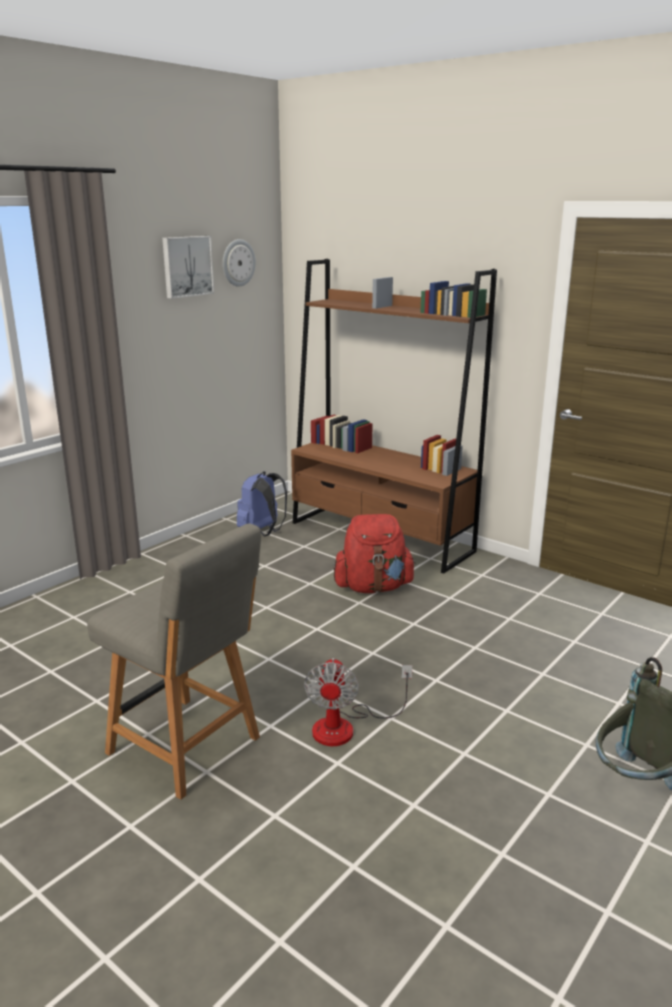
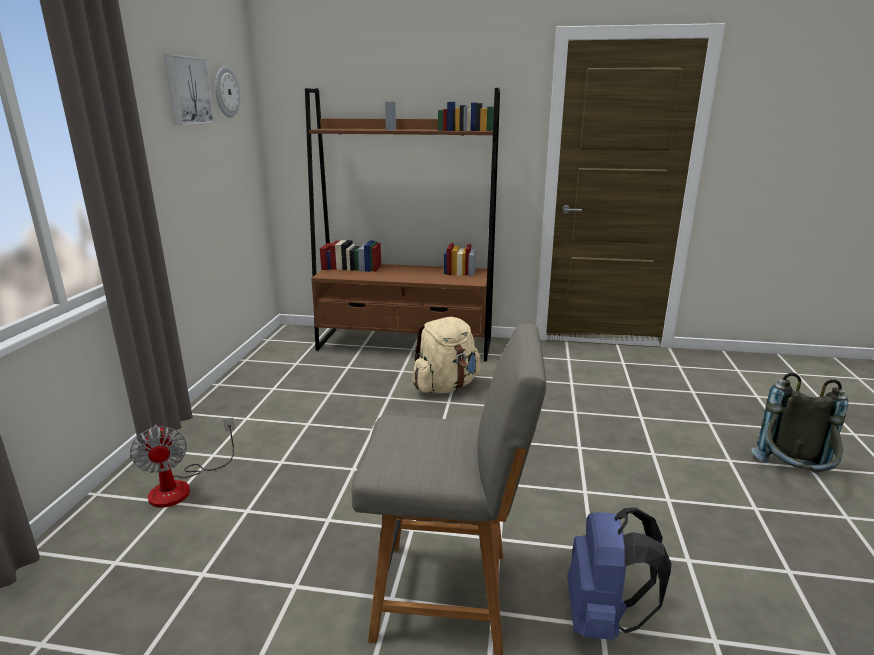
camera: 30 degrees left, 0 degrees up
(262, 532) = (295, 363): blue backpack -> blue backpack (603, 618)
(346, 727) = (561, 513): fan -> fan (182, 486)
(373, 587) = (446, 386): red backpack -> beige backpack

